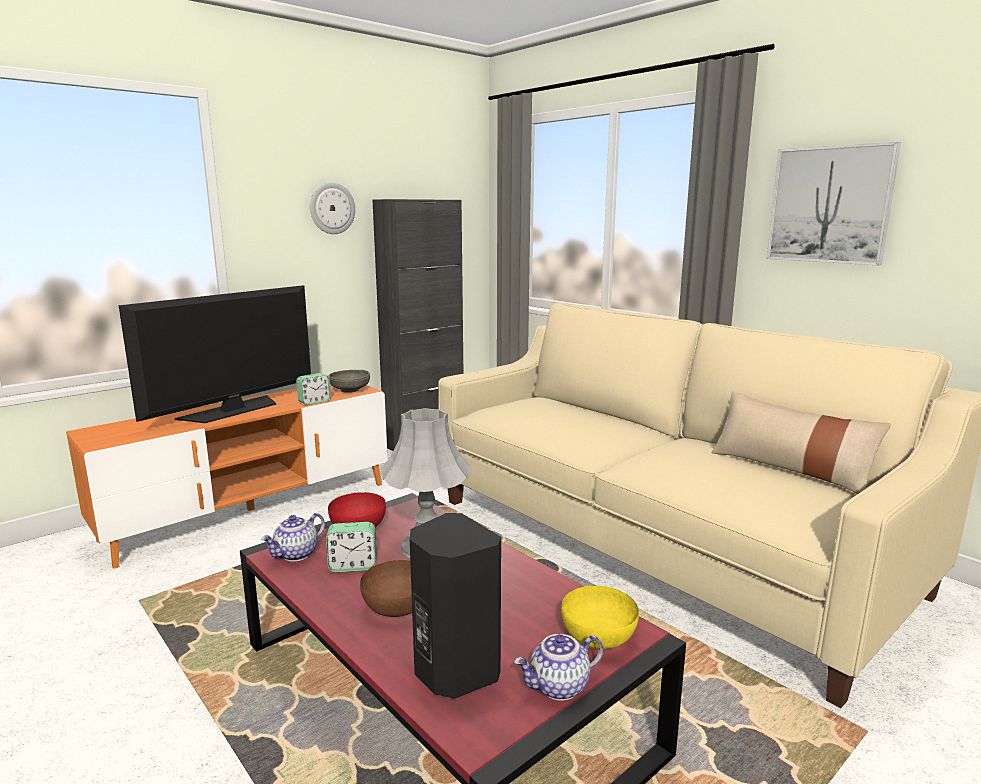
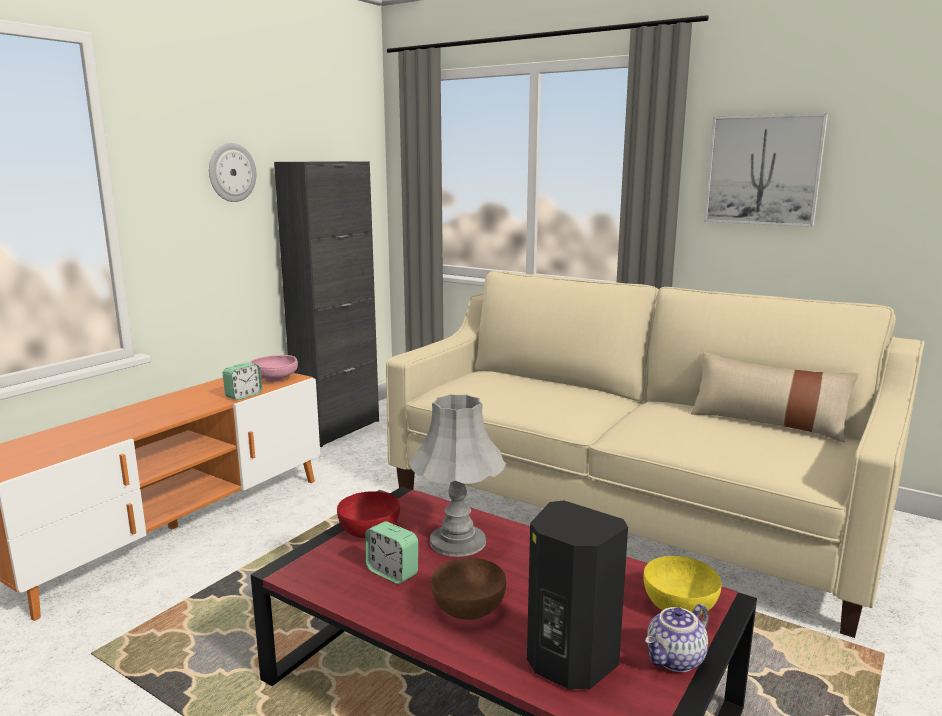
camera: 15 degrees left, 0 degrees up
(233, 410) = (151, 413): television -> none
(296, 555) = (321, 570): teapot -> none
(350, 390) = (275, 379): grey bowl -> pink bowl
(352, 566) = (392, 573): alarm clock -> alarm clock turned 60 degrees clockwise

